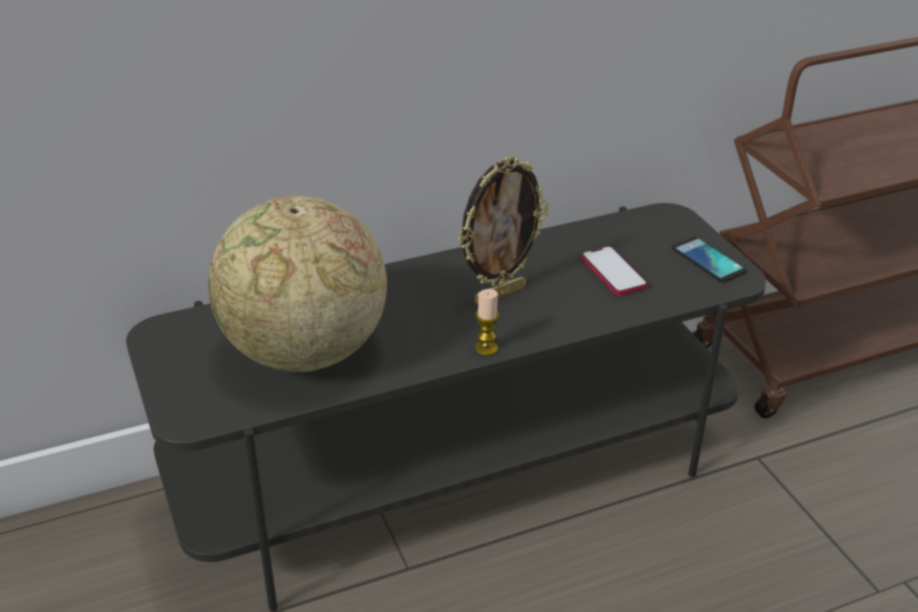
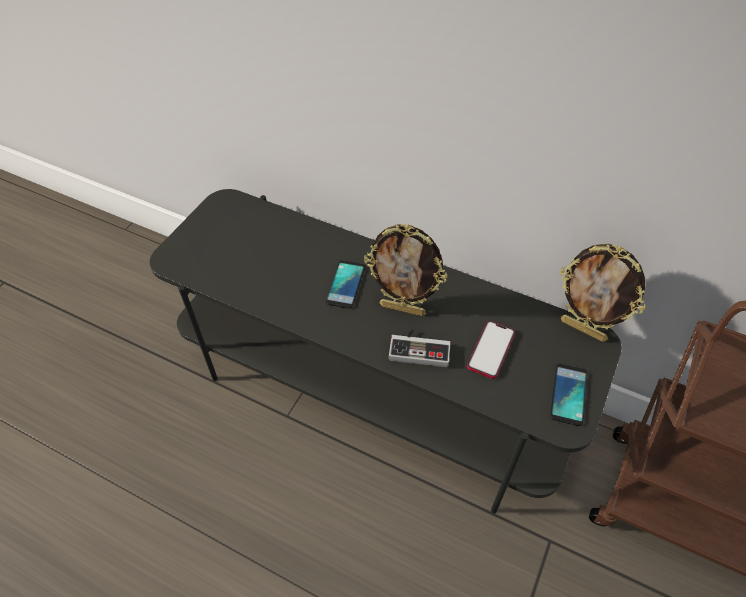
camera: 50 degrees right, 15 degrees up
(303, 353) = (261, 264): globe -> none
(417, 312) = (345, 284): none -> phone
(486, 348) = (343, 337): candle -> none
(560, 309) = (419, 348): none -> game controller
(651, 215) = (583, 329): none -> picture frame

